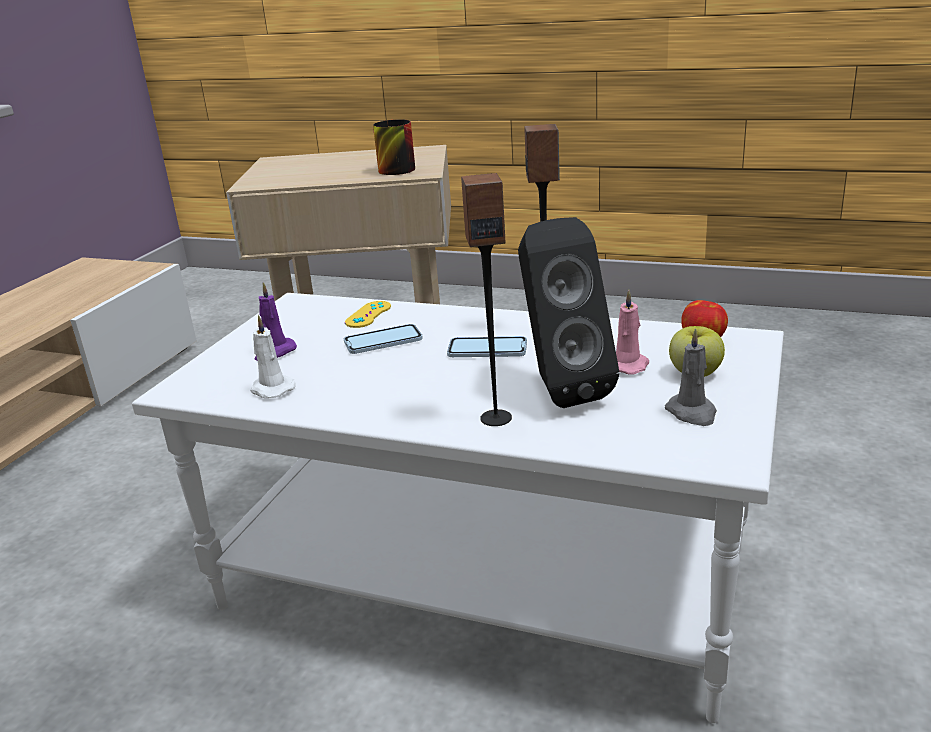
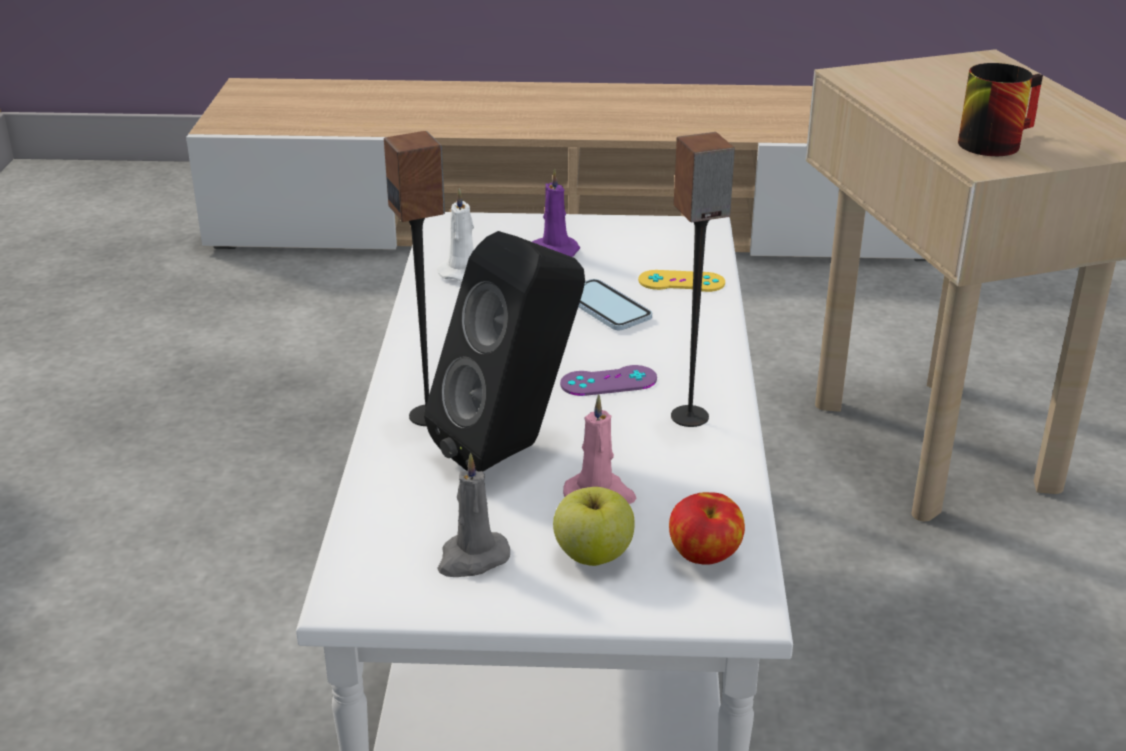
camera: 70 degrees right, 5 degrees up
(487, 350) = (608, 381): phone -> purple game controller

